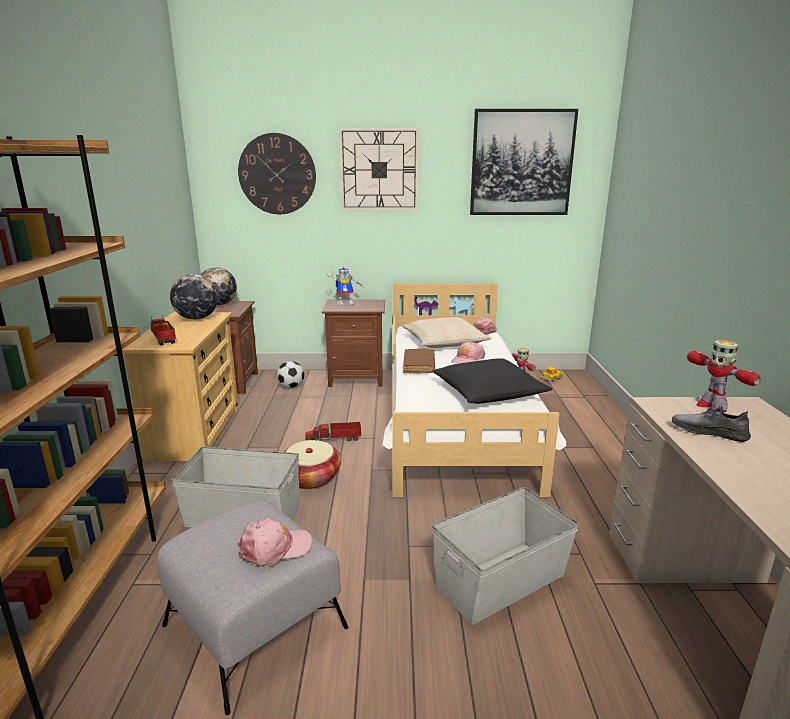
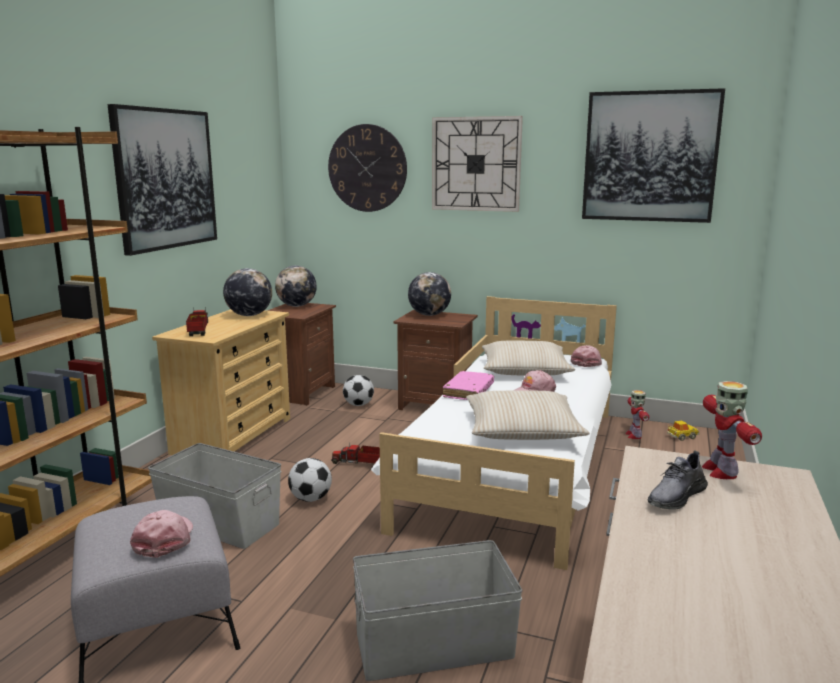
camera: 20 degrees right, 5 degrees down
(110, 189) = (165, 179): none -> picture
(275, 548) = (164, 539): pink cap -> pink cap turned 90 degrees counterclockwise
(311, 478) = (310, 499): basket -> football
(346, 303) = (429, 315): toy robot -> globe
(419, 366) = (468, 392): brown book -> pink book
(488, 392) = (522, 430): black pillow -> beige pillow
(708, 432) = (676, 496): grey shoe -> grey shoe turned 90 degrees counterclockwise

